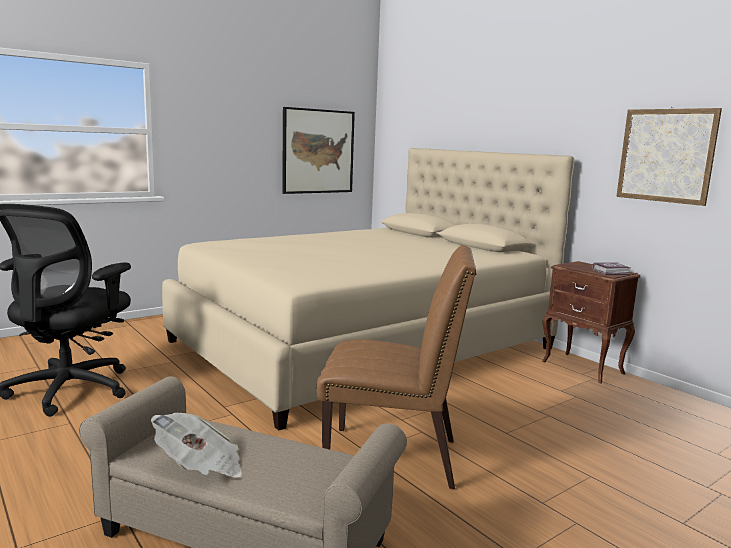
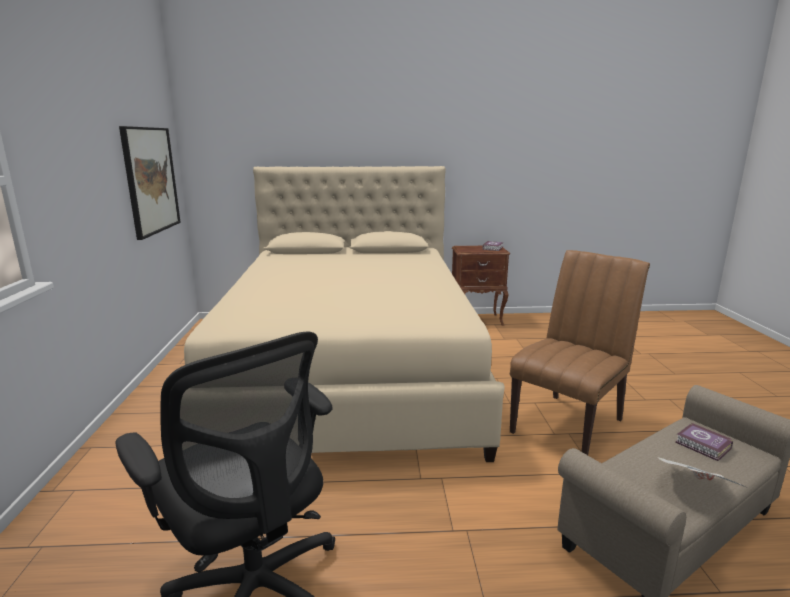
camera: 55 degrees left, 5 degrees up
(301, 470) = (703, 446): none -> book
(666, 154) = (509, 161): picture -> none

